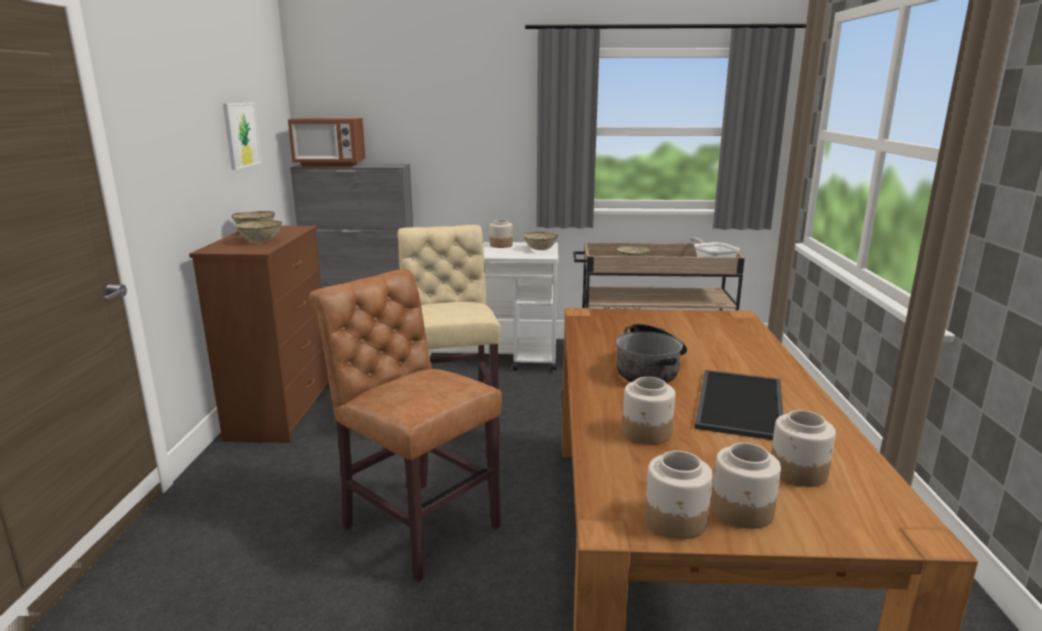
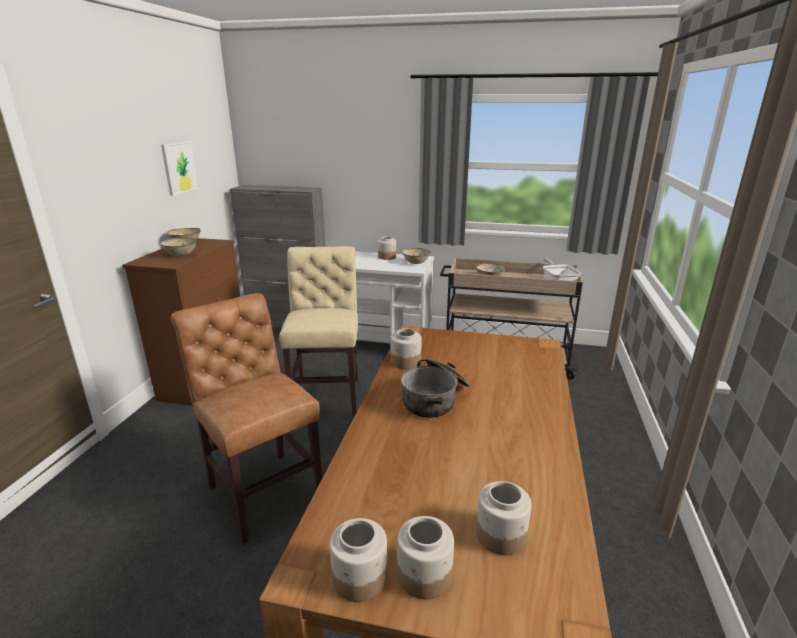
camera: 10 degrees right, 5 degrees up
(330, 164) = (260, 187): microwave -> none
(647, 432) = (392, 470): jar -> jar (406, 362)
(737, 403) = (490, 445): tray -> none

